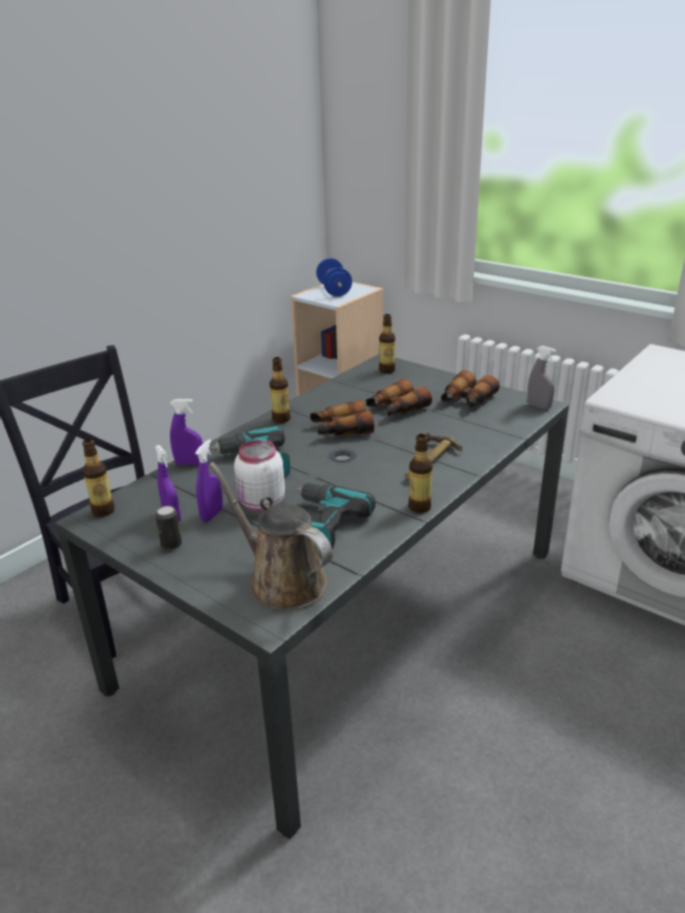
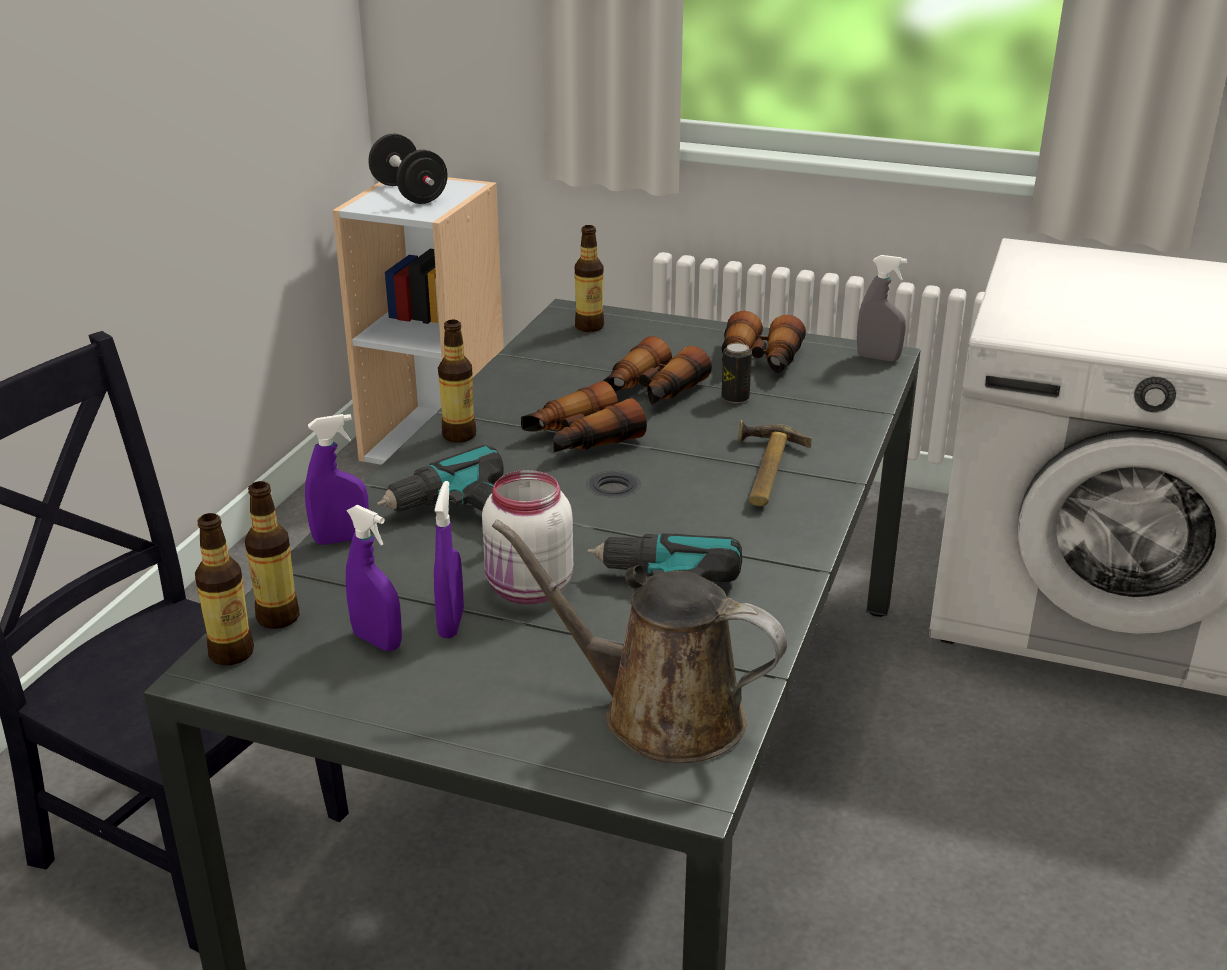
camera: 20 degrees left, 0 degrees up
(171, 544) = (412, 690): can -> can (735, 398)
(334, 290) = (409, 193): blue dumbbell -> black dumbbell
(419, 507) = (802, 549): bottle -> bottle (278, 617)

